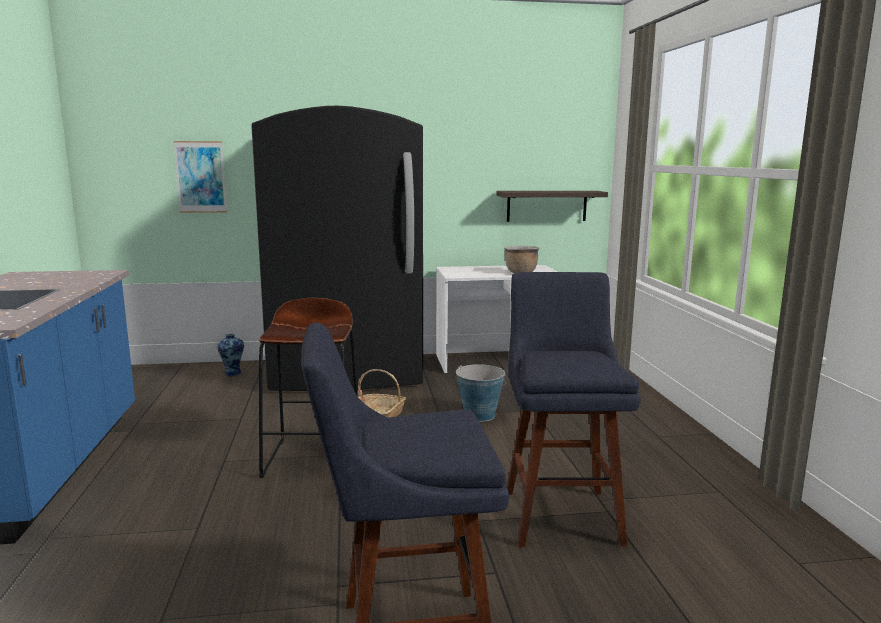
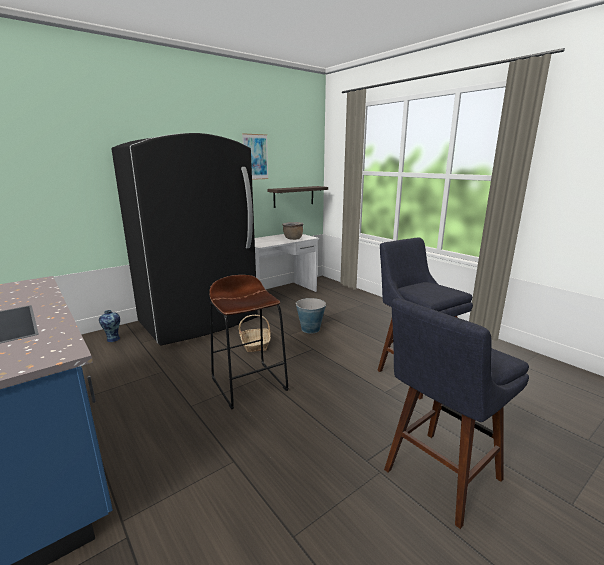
camera: 30 degrees left, 5 degrees up
(200, 177) = (56, 189): picture -> picture (255, 157)

